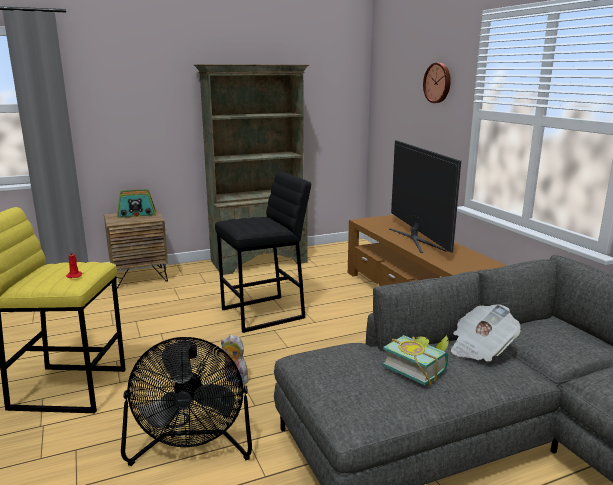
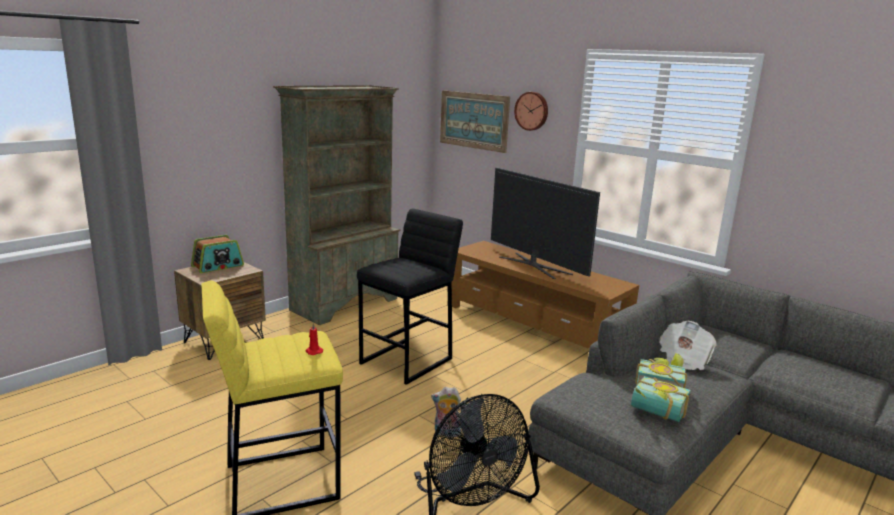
camera: 25 degrees left, 0 degrees up
(379, 394) = (656, 413): none -> book
(395, 97) = (473, 120): none -> picture

